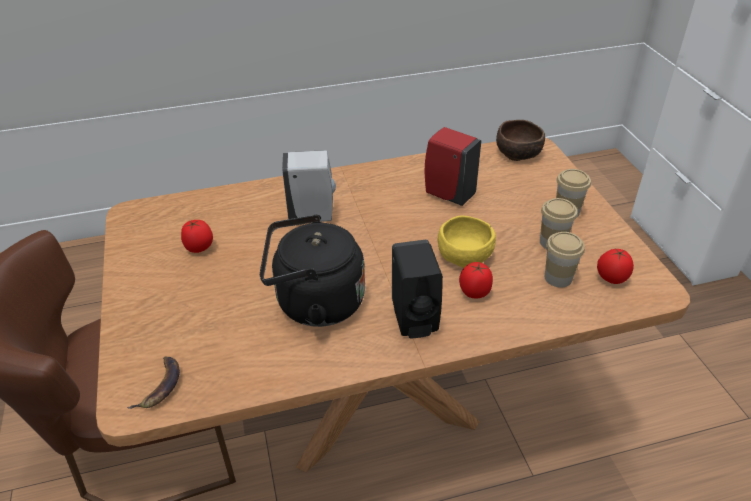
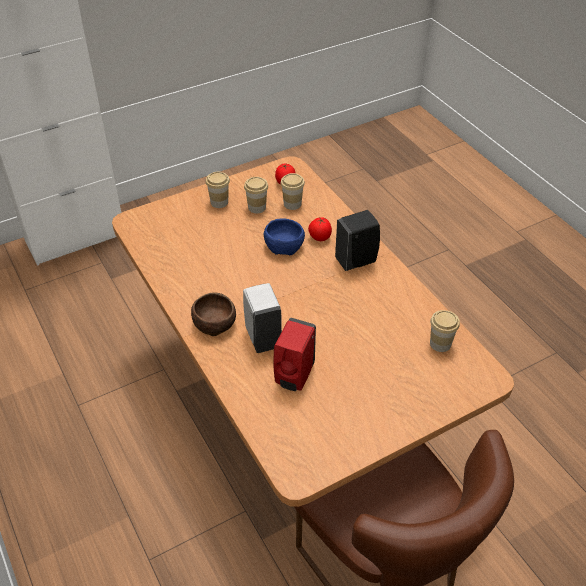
camera: 105 degrees left, 5 degrees up
(160, 386) = (467, 369): banana -> none
(199, 248) = (328, 400): tomato -> none
(219, 370) = (440, 344): none -> cup
(314, 303) = (361, 312): black kettle -> none
(448, 194) = (212, 263): red soap dispenser -> red soap dispenser (294, 377)
(466, 255) = (283, 245): yellow bowl -> blue bowl
(519, 153) = (142, 229): brown bowl -> brown bowl (215, 322)

